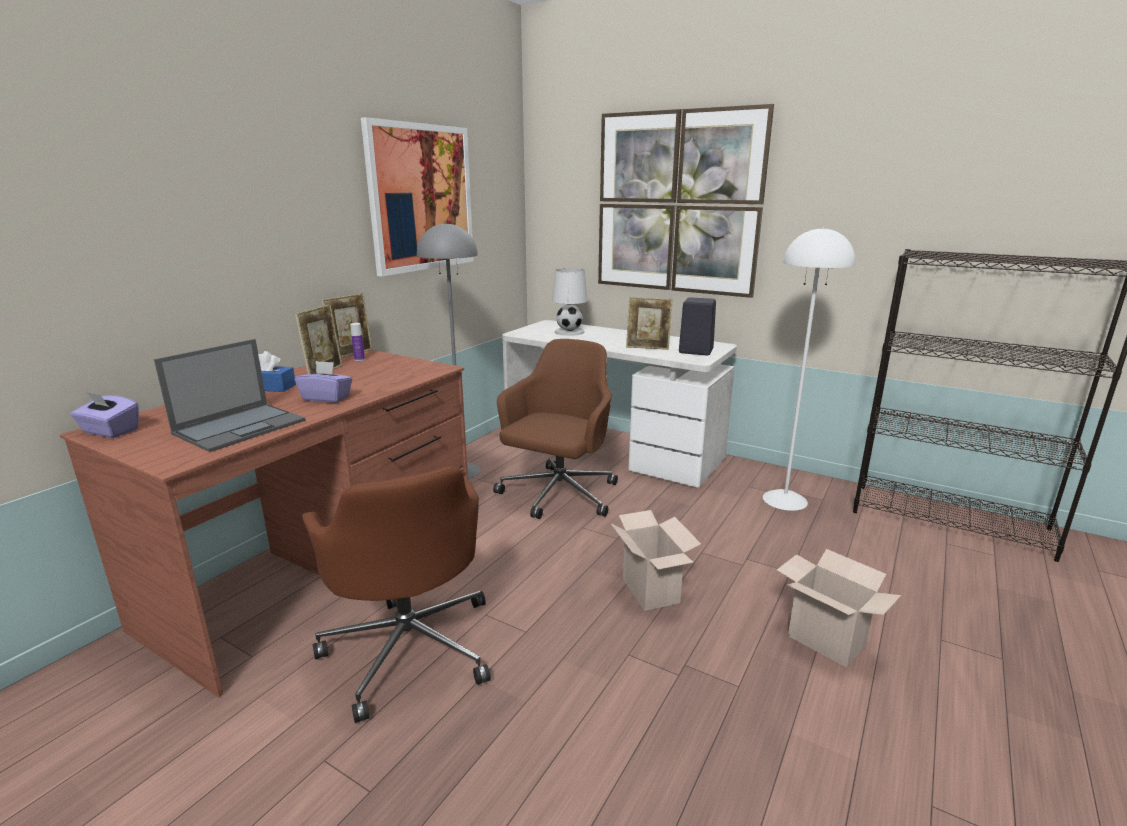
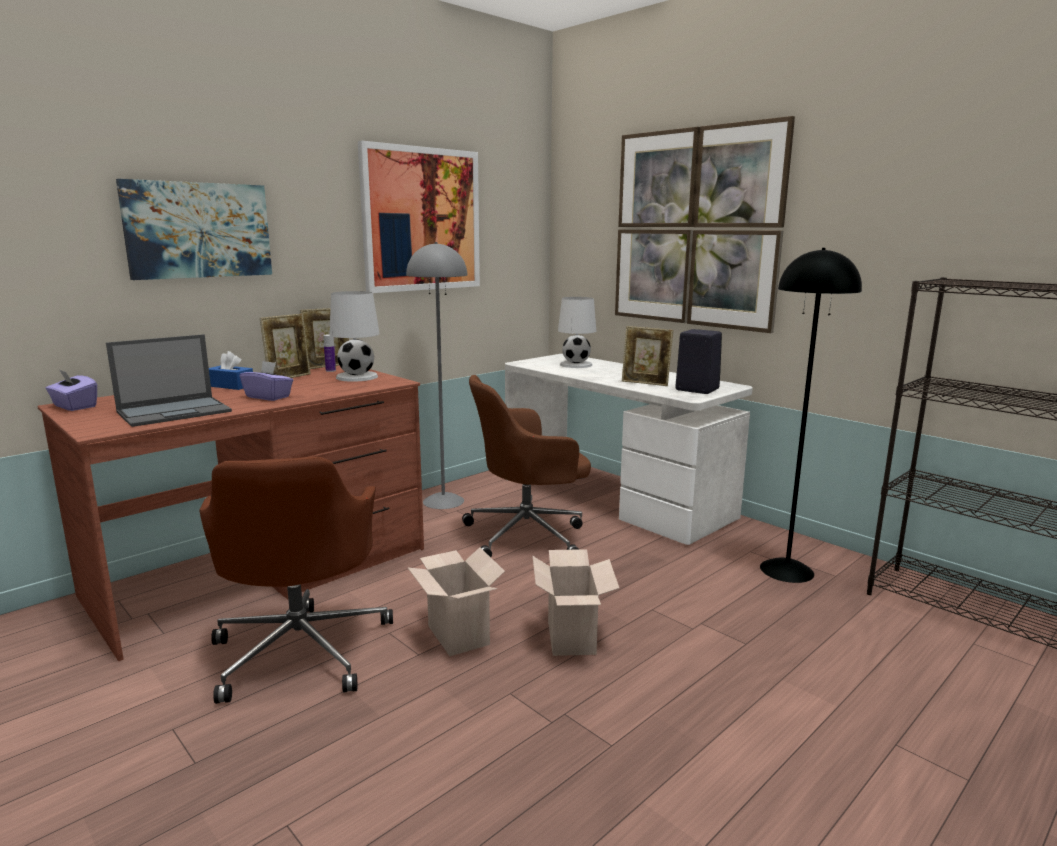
camera: 15 degrees right, 5 degrees down
(213, 220) = (198, 230): none -> picture
(395, 365) = (357, 377): none -> white table lamp
(558, 495) = (528, 534): brown office chair -> brown office chair turned 150 degrees counterclockwise
(785, 499) = (787, 570): white floor lamp -> black floor lamp
(823, 640) = (741, 719): cardboard box -> cardboard box (455, 634)

